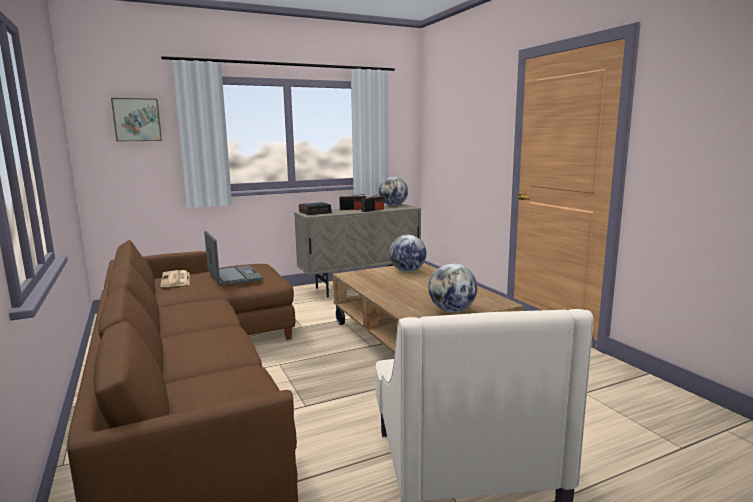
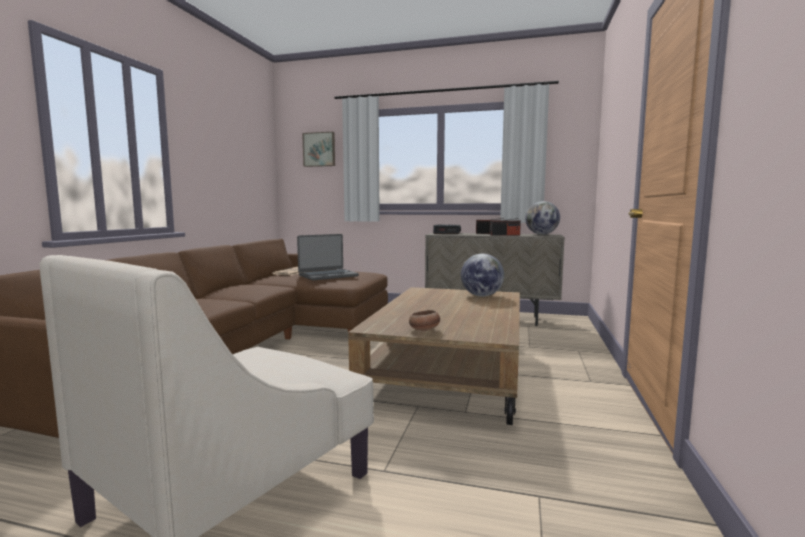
camera: 40 degrees right, 5 degrees down
(234, 277) = (328, 275): laptop -> laptop turned 45 degrees clockwise
(452, 310) = (424, 330): globe -> bowl

